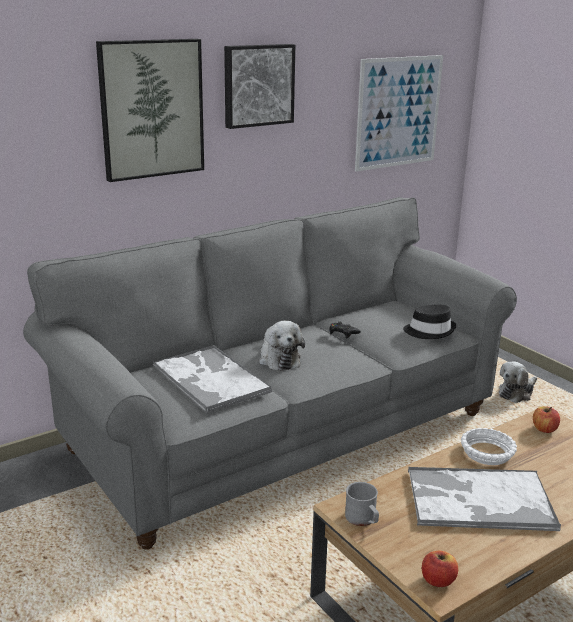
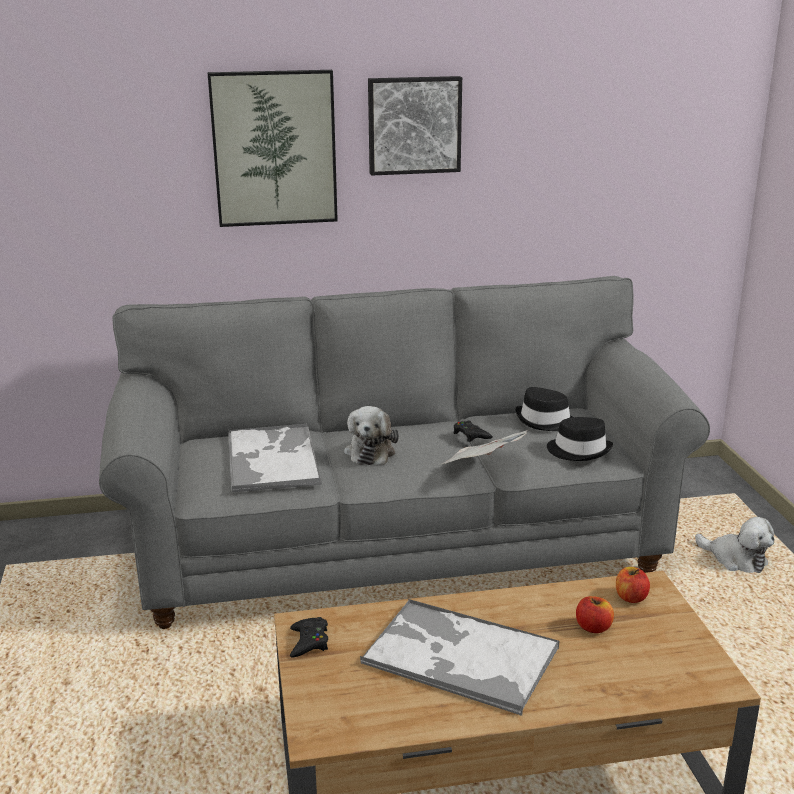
camera: 25 degrees right, 0 degrees up
(363, 519) = (309, 642): grey mug -> black game controller
(374, 356) = (483, 468): none -> newspaper
(386, 314) = (545, 421): none -> black hat
(398, 112) = (628, 165): picture -> none
(438, 580) = (324, 725): apple -> apple (593, 627)
(487, 452) = (527, 607): white bowl -> none
(516, 393) = (735, 560): plush toy -> plush toy turned 120 degrees counterclockwise

